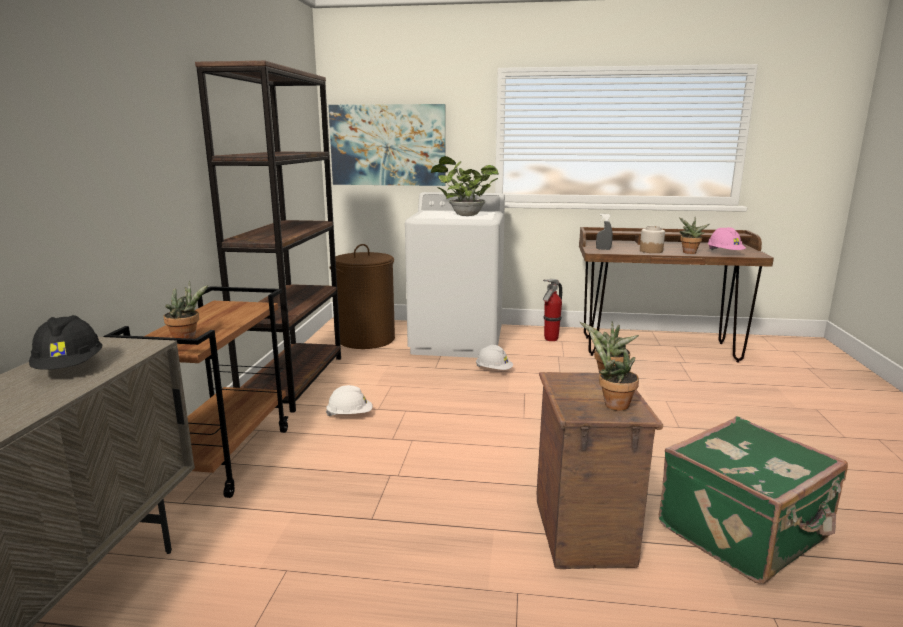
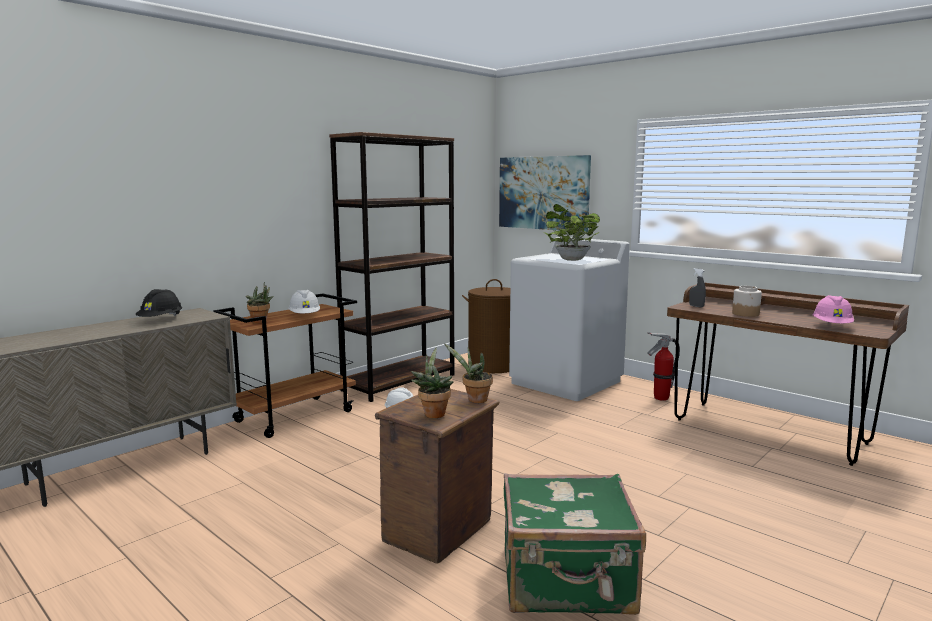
camera: 35 degrees right, 5 degrees down
(494, 370) = (560, 410): white hard hat -> white hard hat (305, 316)
(689, 253) = (786, 321): potted plant -> none

